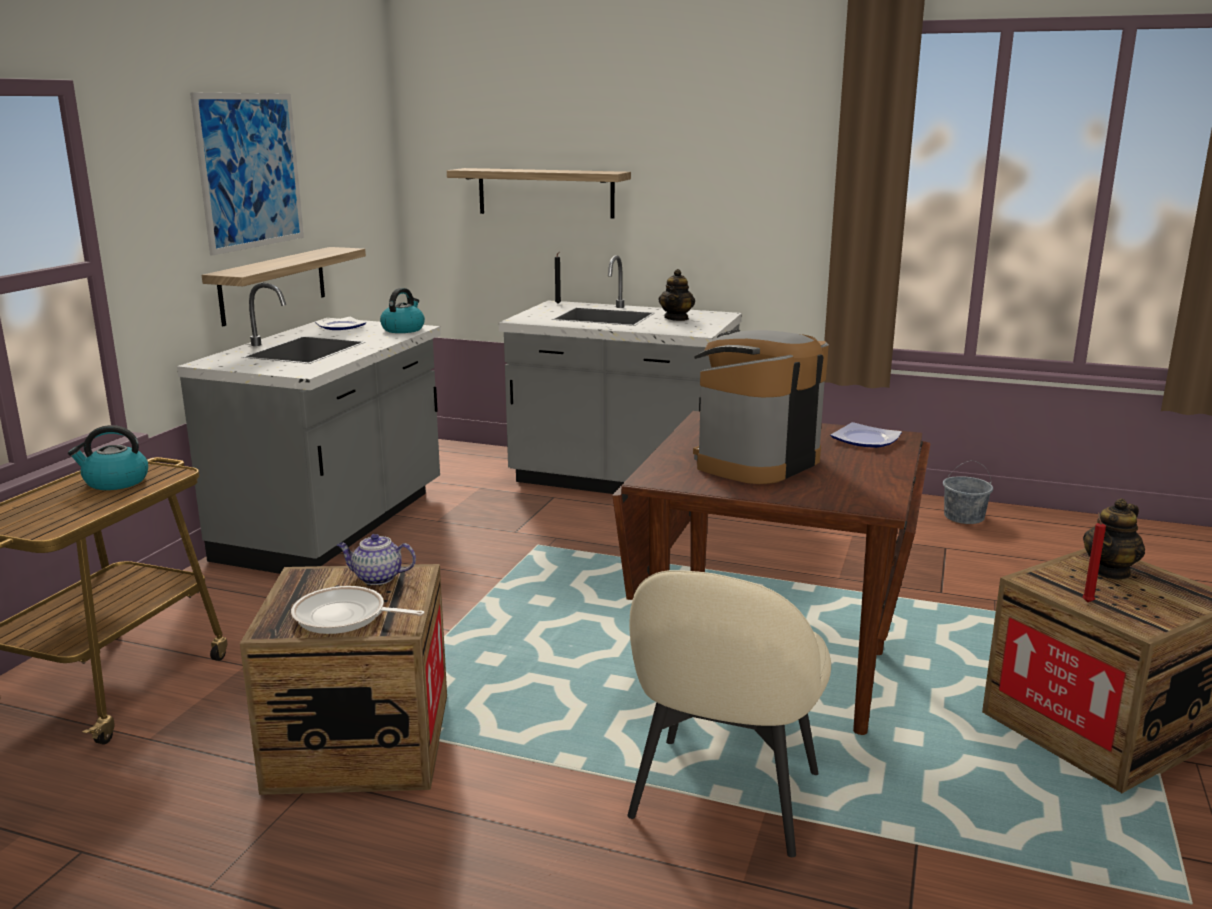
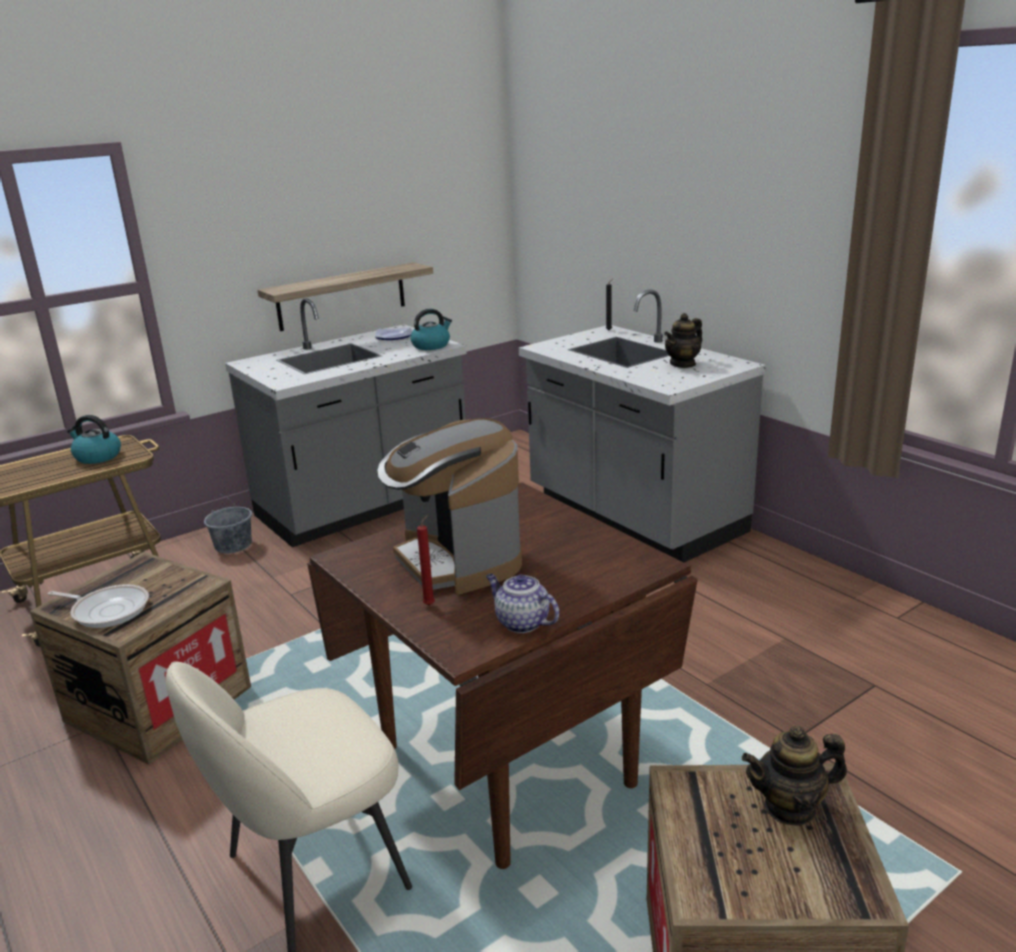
camera: 35 degrees right, 5 degrees up
(250, 171) = (316, 201): picture -> none
(344, 617) = (108, 610): frying pan -> frying pan turned 150 degrees clockwise
(376, 578) = (175, 580): teapot -> teapot (521, 622)
(545, 192) = (610, 219): shelf -> none
(755, 462) = (457, 560): coffee machine -> coffee machine turned 105 degrees counterclockwise
(865, 439) = (610, 560): plate -> none
(964, 517) = (951, 653): grey bucket -> grey bucket (233, 545)
(1087, 601) = (694, 836): red candle -> red candle (430, 604)

